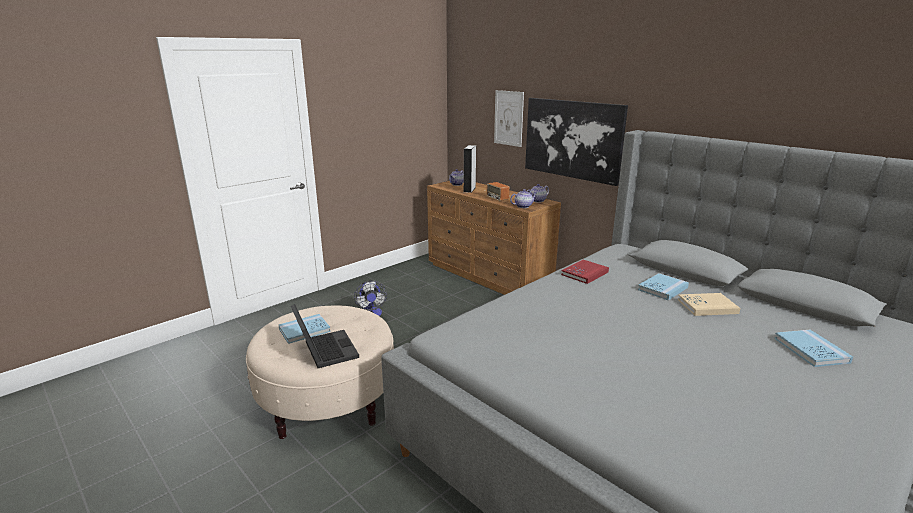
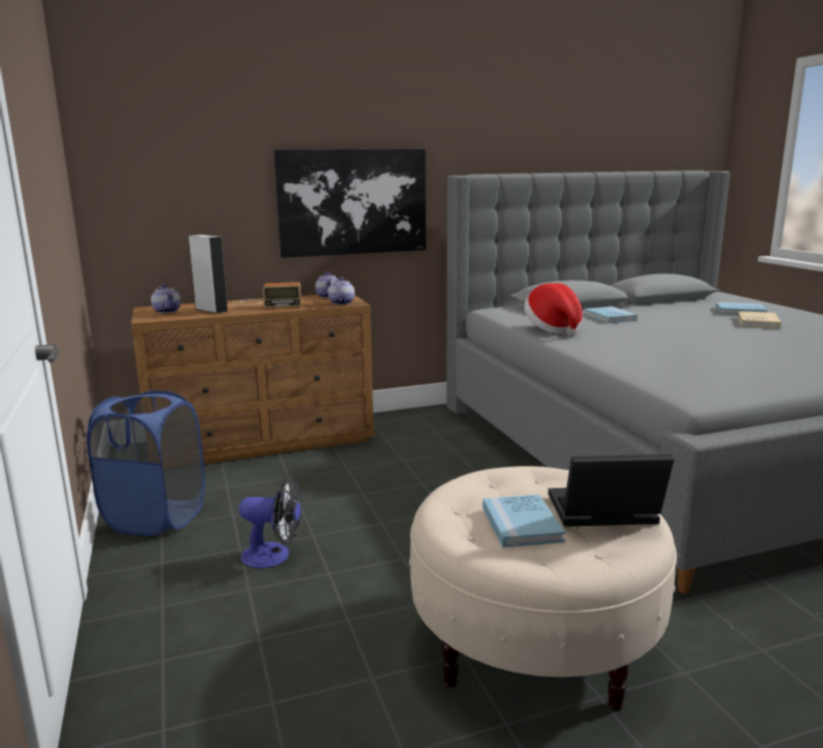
camera: 65 degrees left, 5 degrees down
(388, 279) = (156, 518): none -> blue laundry basket
(508, 118) = (232, 185): picture -> none
(584, 273) = (553, 329): red book -> hat
(707, 306) = (655, 315): beige book -> beige book (758, 322)

